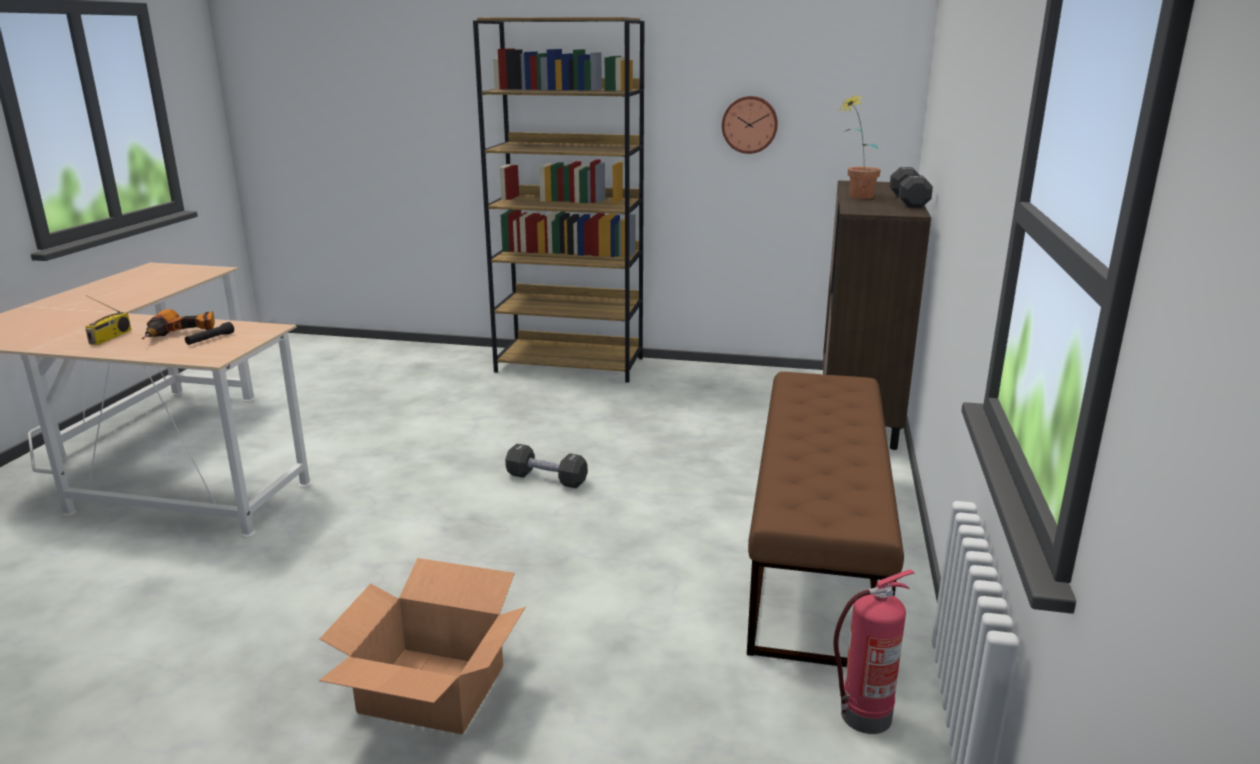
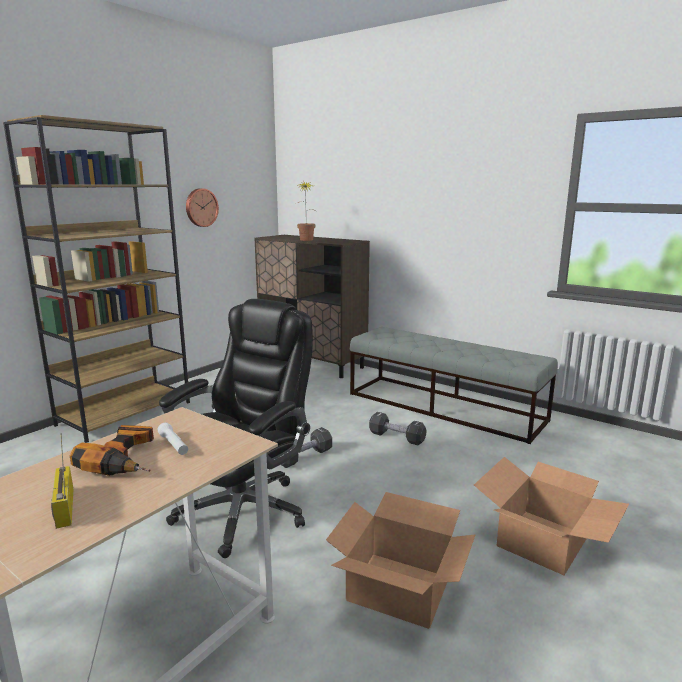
camera: 65 degrees left, 5 degrees down
(110, 337) = (64, 507): radio -> radio turned 150 degrees counterclockwise
(210, 339) = (173, 445): black flashlight -> white flashlight
(305, 592) = (399, 587): none -> cardboard box
(412, 477) = (244, 510): none -> black office chair
(817, 548) = (444, 407): brown bench -> grey bench
(864, 717) = (579, 432): fire extinguisher -> none
(908, 201) = (330, 238): black dumbbell -> black dumbbell (397, 437)

